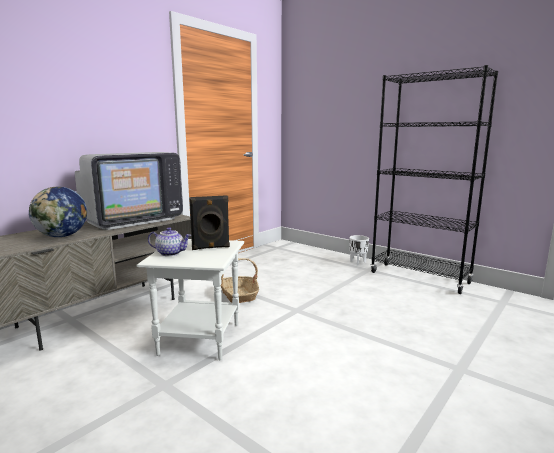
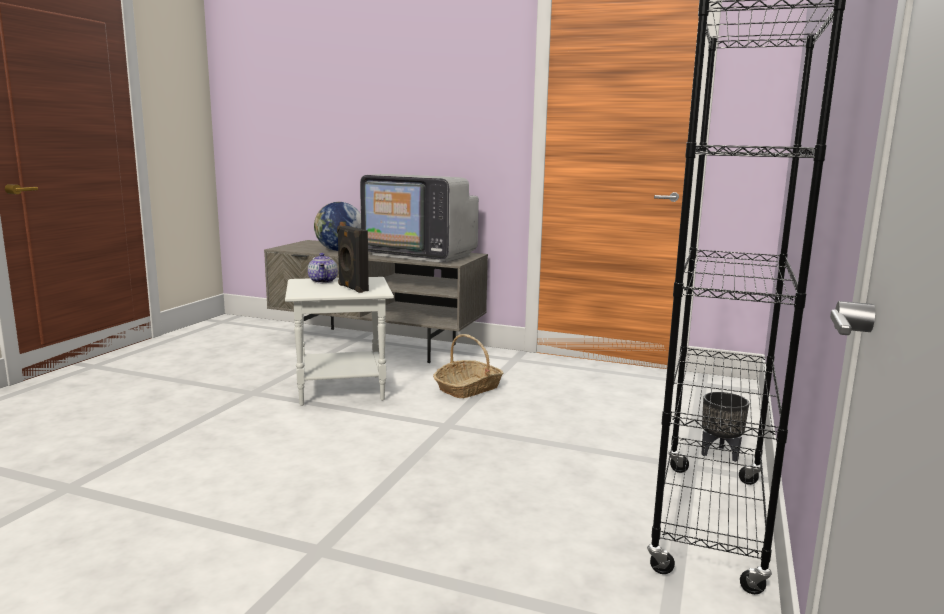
camera: 70 degrees right, 0 degrees up
(357, 262) = (720, 454): white planter -> black planter

